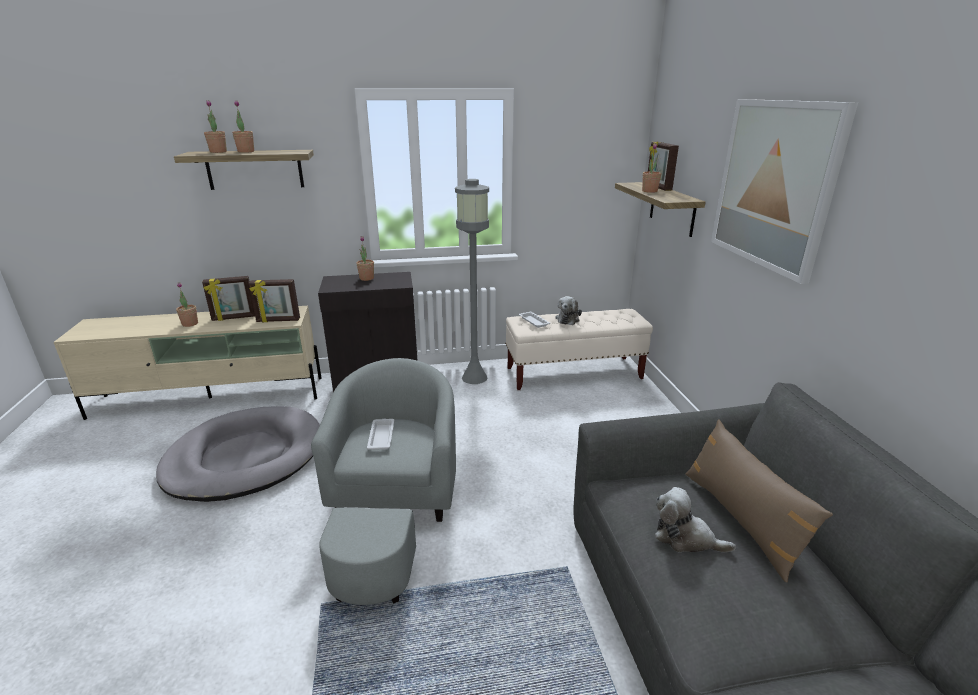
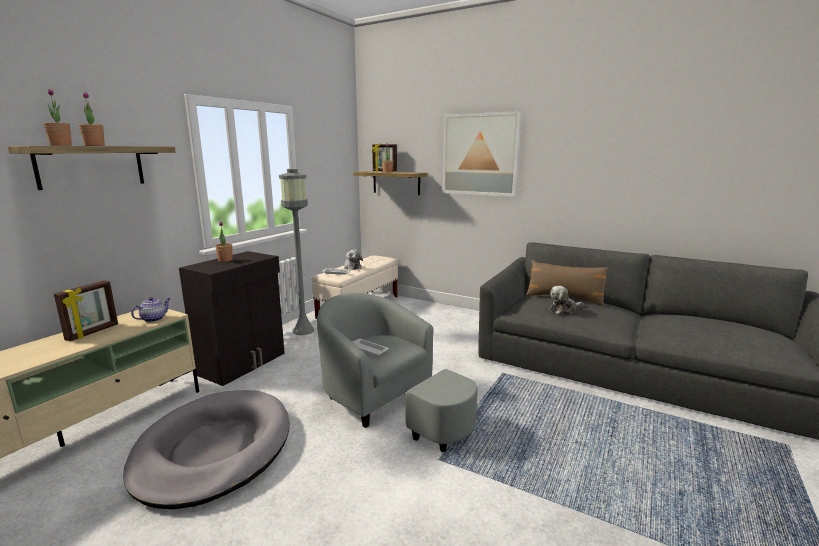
camera: 50 degrees left, 10 degrees down
(190, 324) = (44, 352): potted plant -> none
(278, 320) = (154, 319): picture frame -> teapot

